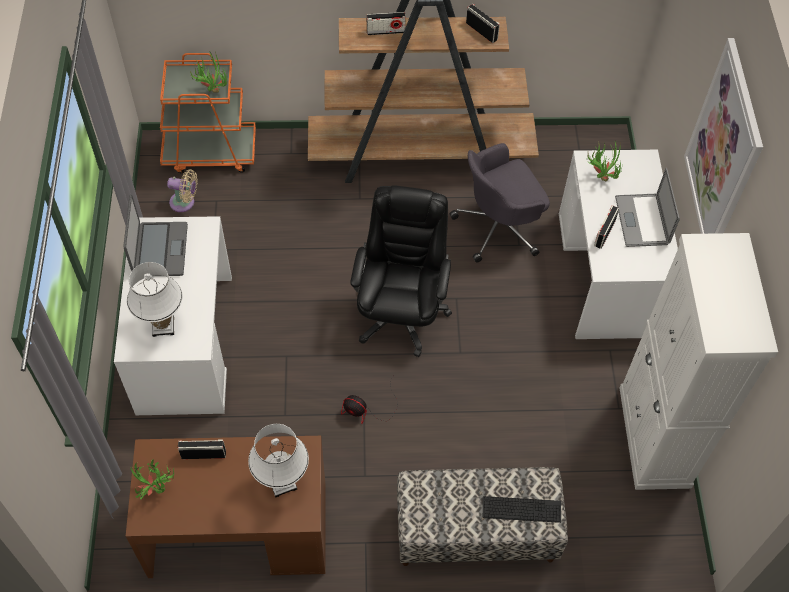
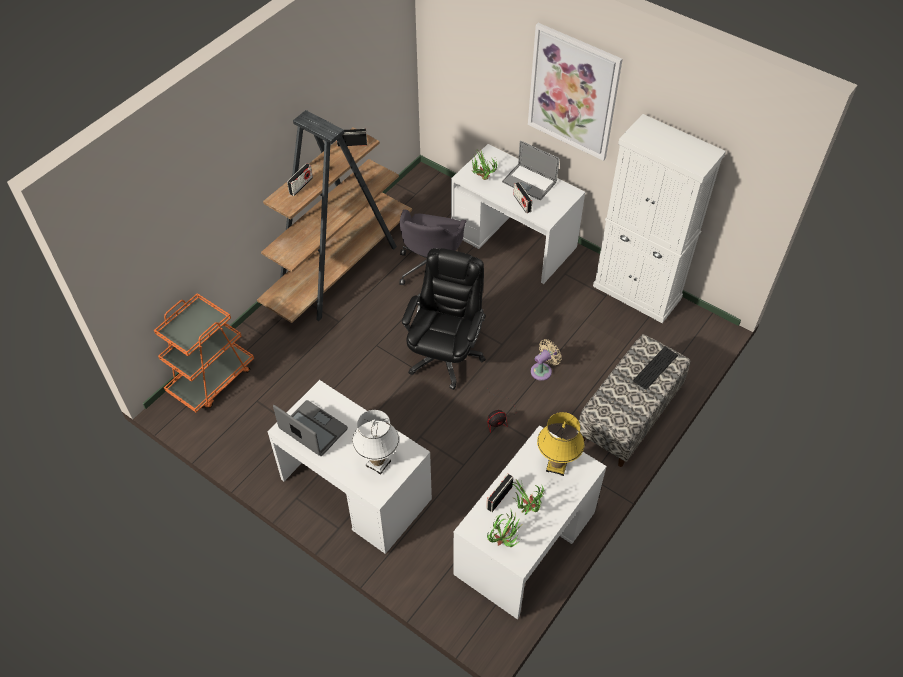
camera: 50 degrees left, 5 degrees down
(184, 203) = (239, 420): beige fan -> beige fan (543, 370)
(211, 90) = (208, 320): potted plant -> potted plant (526, 510)
(238, 530) = (525, 543): brown desk -> white desk
(282, 483) = (556, 466): white table lamp -> yellow table lamp
(401, 312) = (445, 355): black office chair -> black office chair turned 60 degrees clockwise

